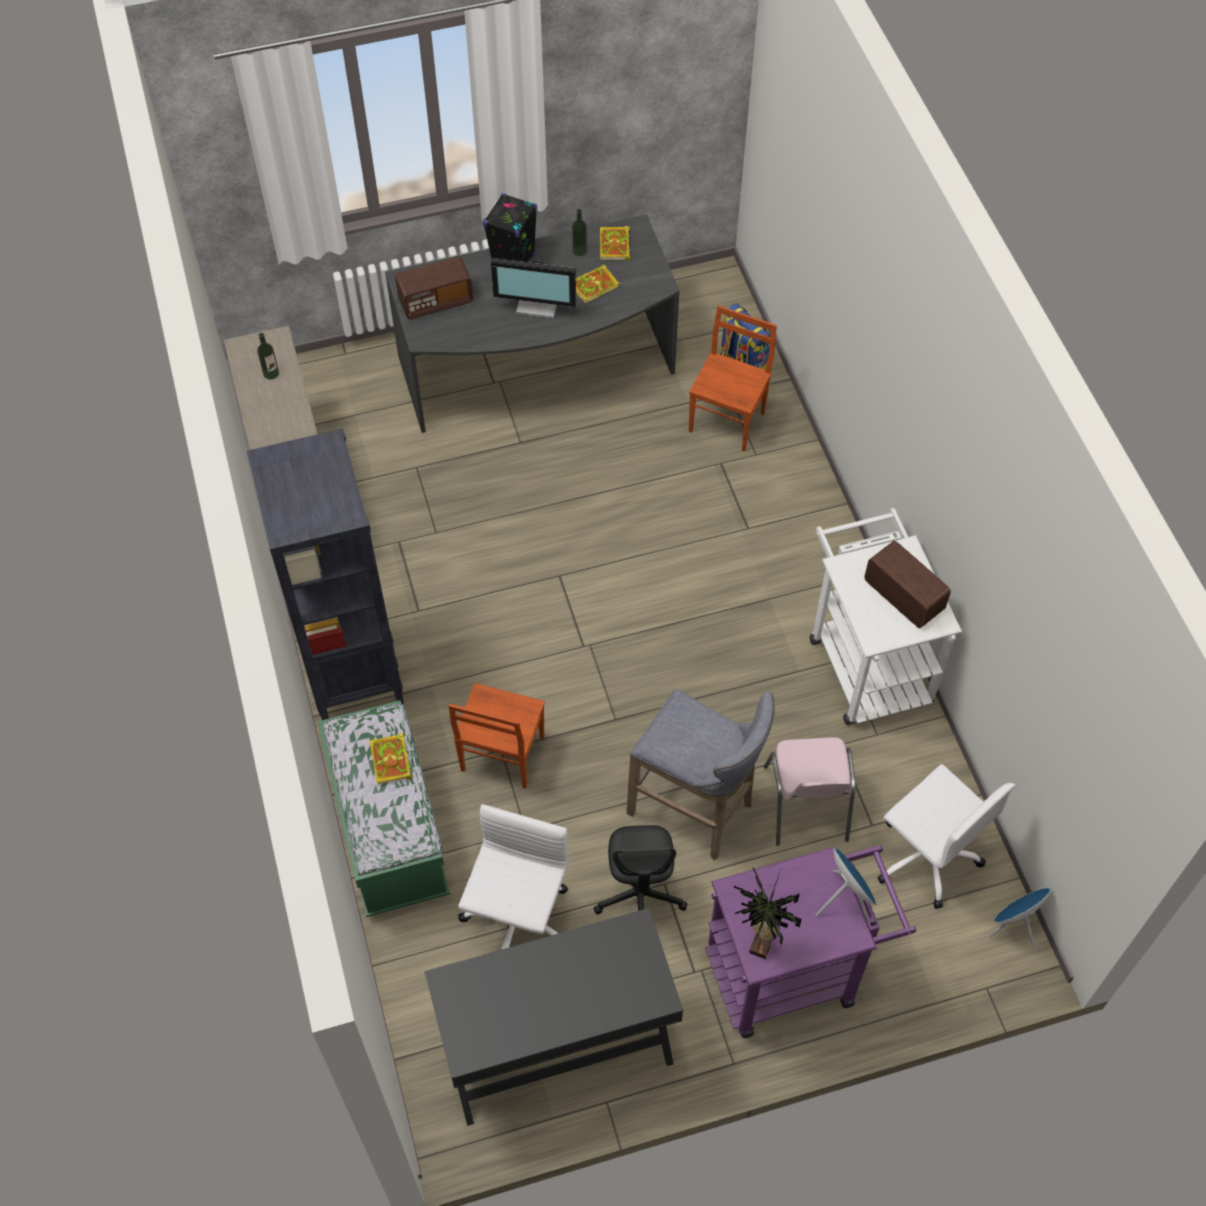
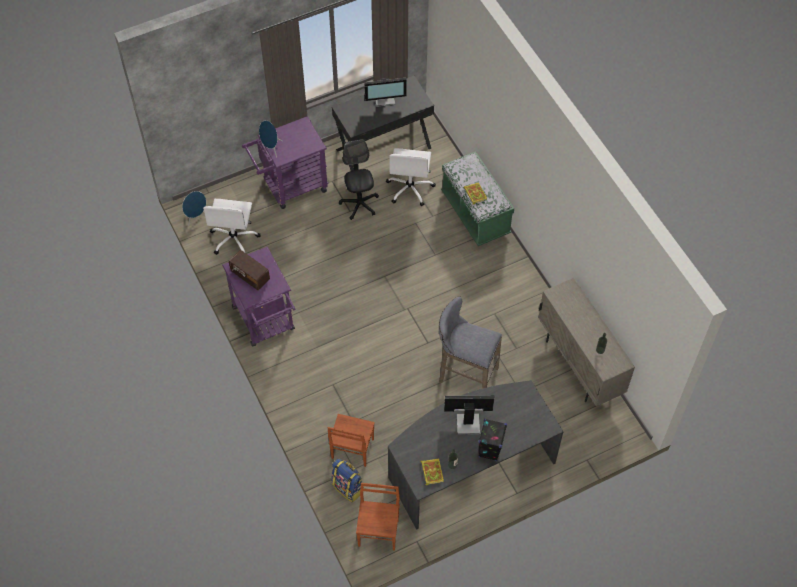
camera: 170 degrees right, 0 degrees up
(353, 670) = (516, 279): black bookcase -> none
(435, 301) = (527, 414): radio -> none
(501, 754) = (434, 252): brown chair -> brown chair (379, 532)
(543, 1011) = (385, 99): none -> monitor
(595, 285) = (438, 441): book -> none
(696, 810) = (340, 242): grey stool -> grey stool (465, 375)
(760, 941) = (304, 130): potted plant -> none
(806, 805) = (290, 252): pink chair -> none
(865, 660) = (266, 322): white cart -> purple cart
(926, 855) = (234, 239): white office chair -> white office chair turned 120 degrees counterclockwise

